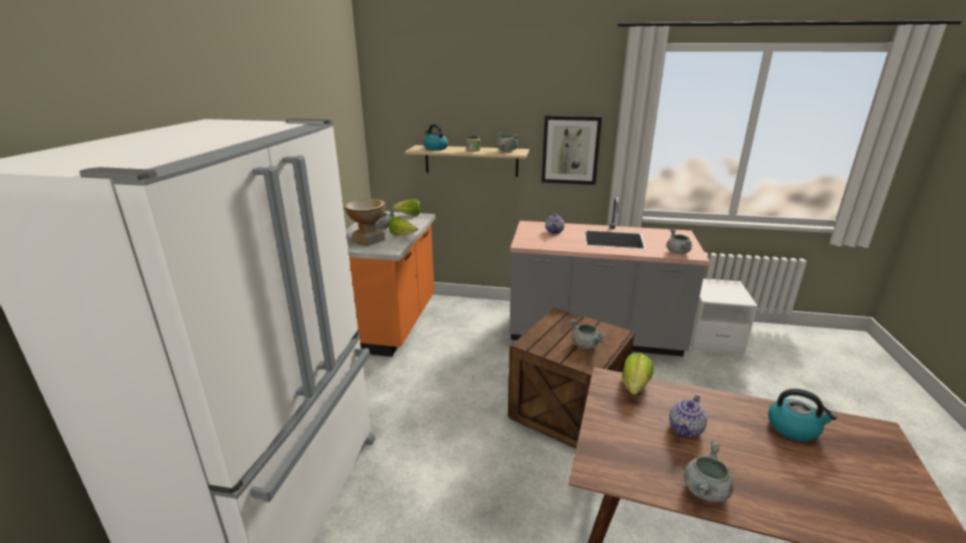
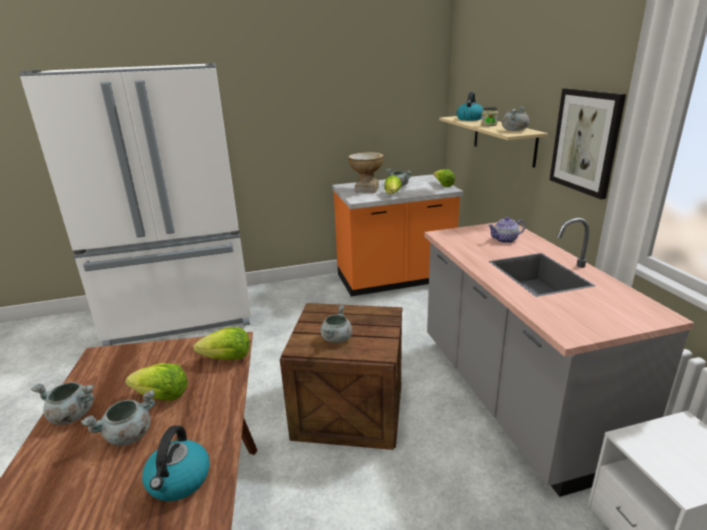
camera: 65 degrees right, 0 degrees up
(678, 252) = (560, 320): grey cooking pot -> grey cooking pot (128, 435)
(686, 429) = (162, 396): teapot -> lettuce

